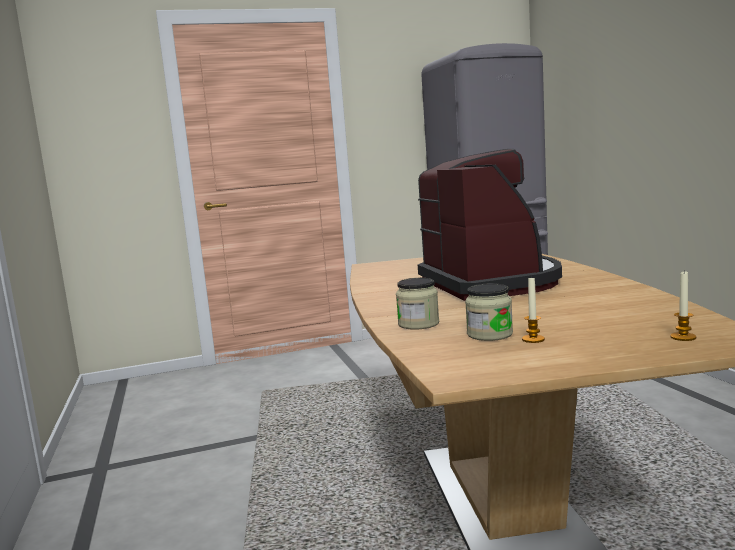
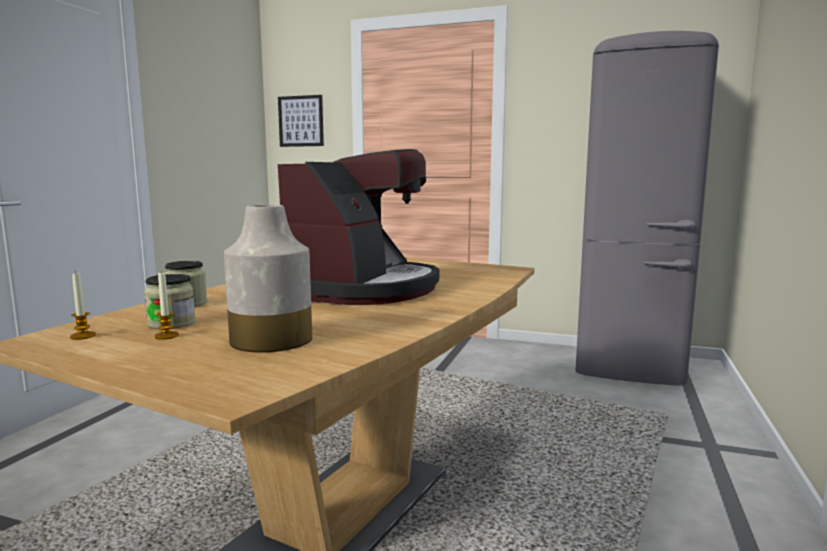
camera: 35 degrees right, 0 degrees up
(97, 131) = (301, 121): none -> picture
(604, 319) = (270, 339): none -> beige vase
(683, 337) = (226, 373): candle -> candle (83, 336)

